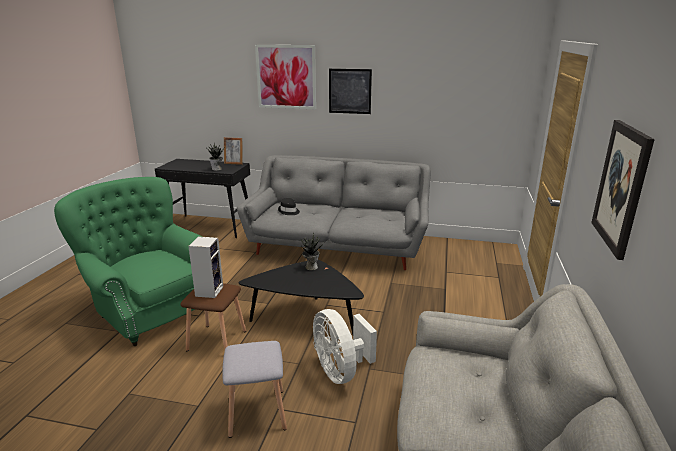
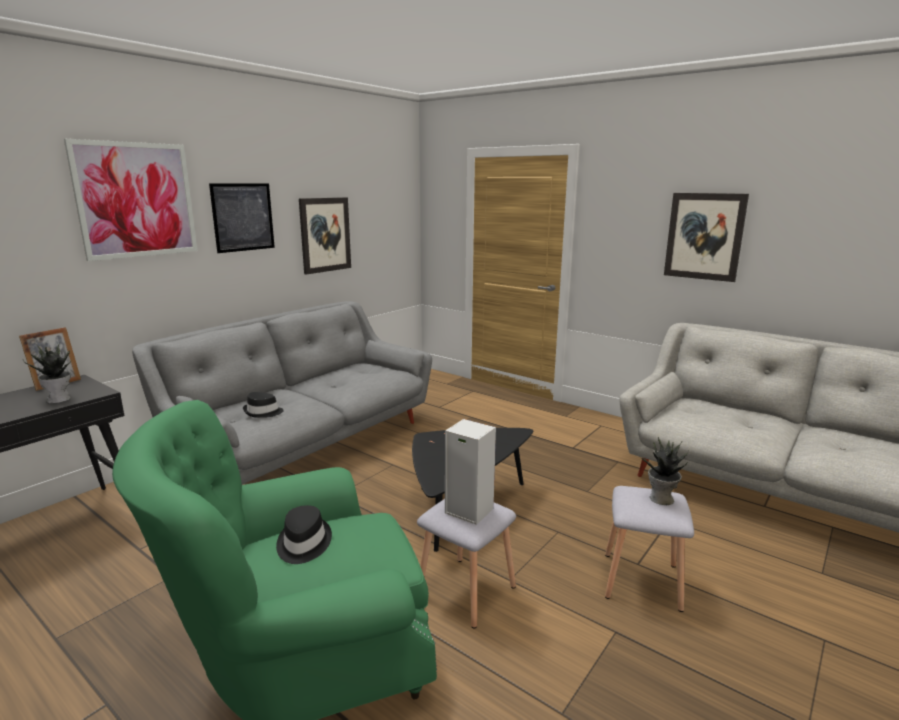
camera: 65 degrees left, 5 degrees down
(153, 257) = (303, 543): none -> black hat
(215, 340) = (466, 592): brown stool -> grey stool
(311, 267) = (435, 440): potted plant -> potted plant (661, 499)
(341, 371) = (584, 508): white fan -> none
(417, 110) = (325, 235): none -> picture

